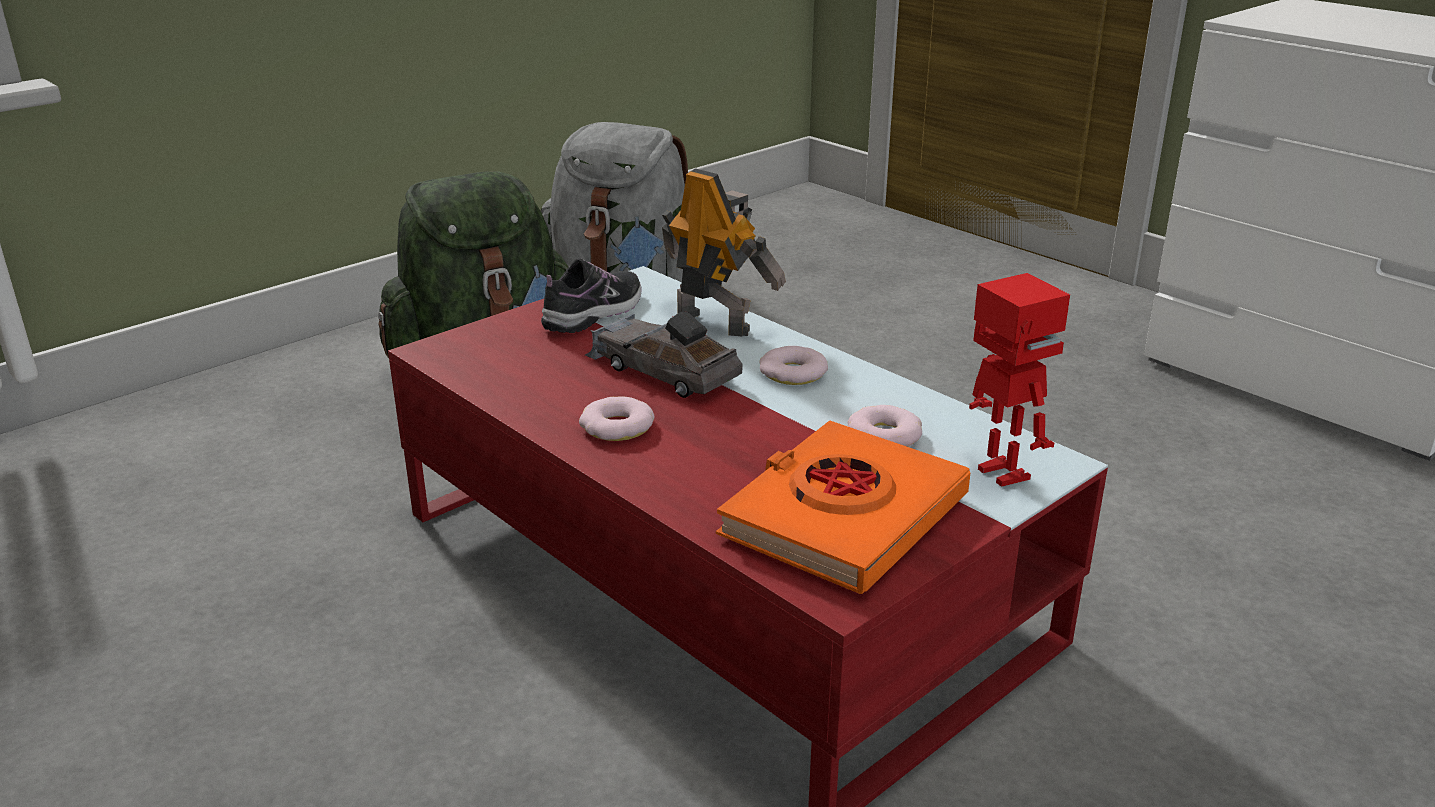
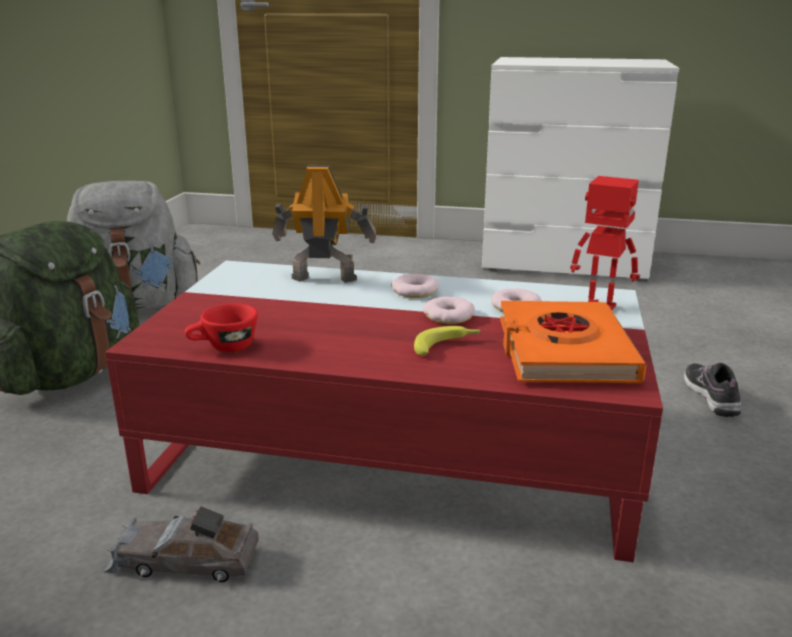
camera: 35 degrees left, 5 degrees down
(491, 381) = (224, 347): none -> red cup
(595, 313) = (236, 291): shoe -> shoe (711, 396)
(617, 427) = (357, 347): donut -> donut (449, 316)
(662, 370) = (334, 310): grey toy car -> grey toy car (183, 560)
(716, 460) = (447, 346): none -> banana

